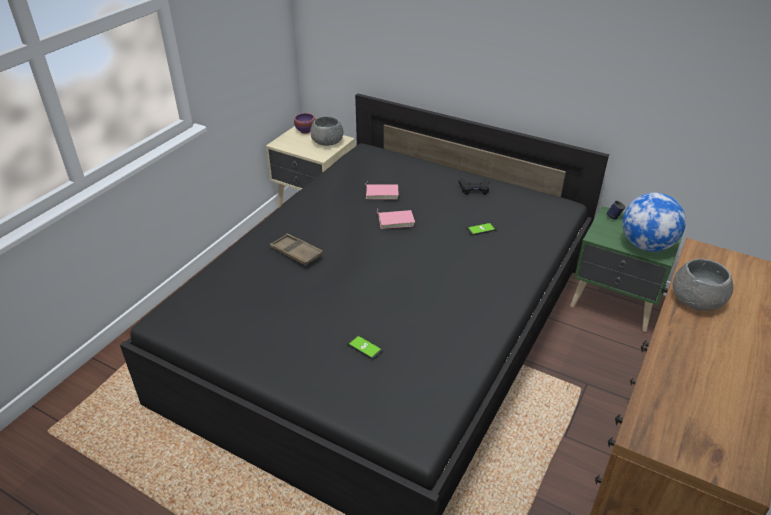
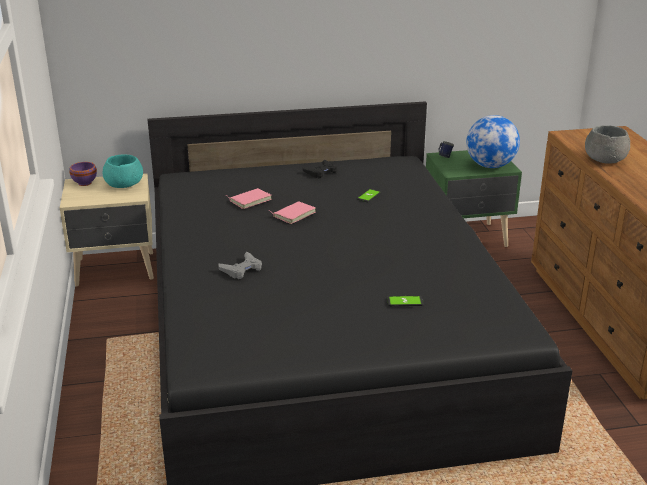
camera: 40 degrees left, 10 degrees down
(296, 253) = (242, 269): brown tray -> grey game controller
(327, 142) = (124, 184): grey bowl -> turquoise bowl

